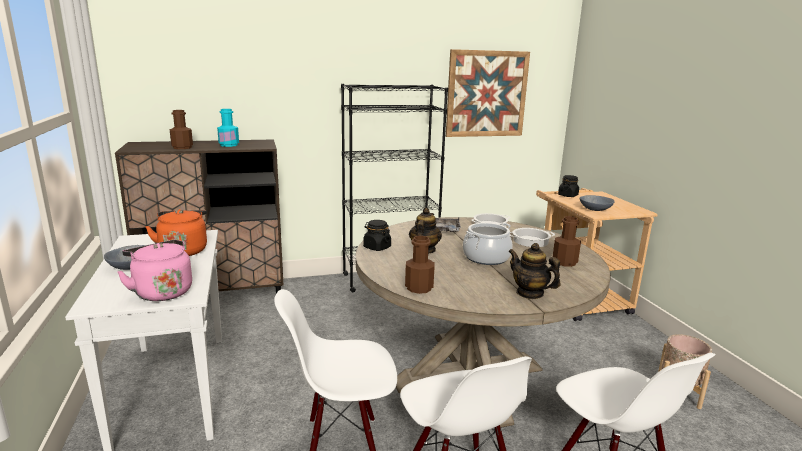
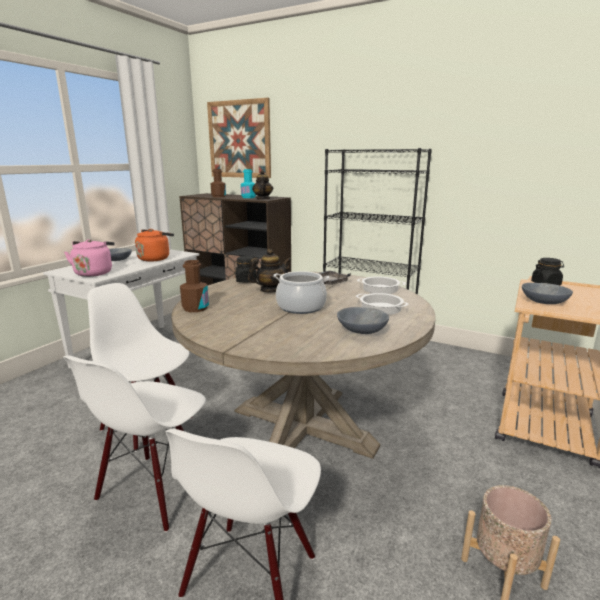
camera: 45 degrees right, 0 degrees up
(486, 94) = (500, 159): picture -> picture (239, 139)
(530, 293) = (255, 338): teapot -> teapot (262, 199)
(564, 262) = (361, 330): brown bottle -> grey bowl

